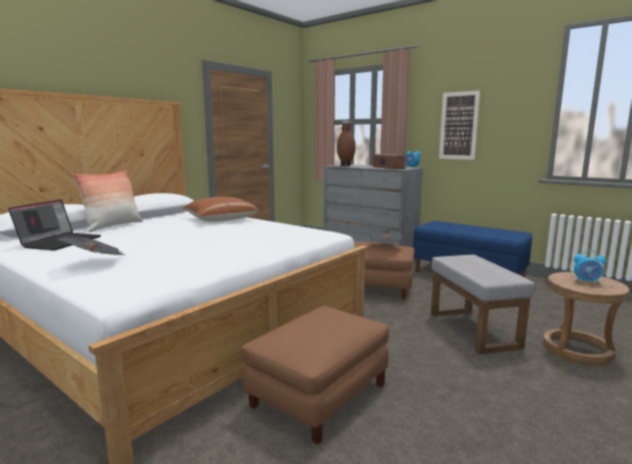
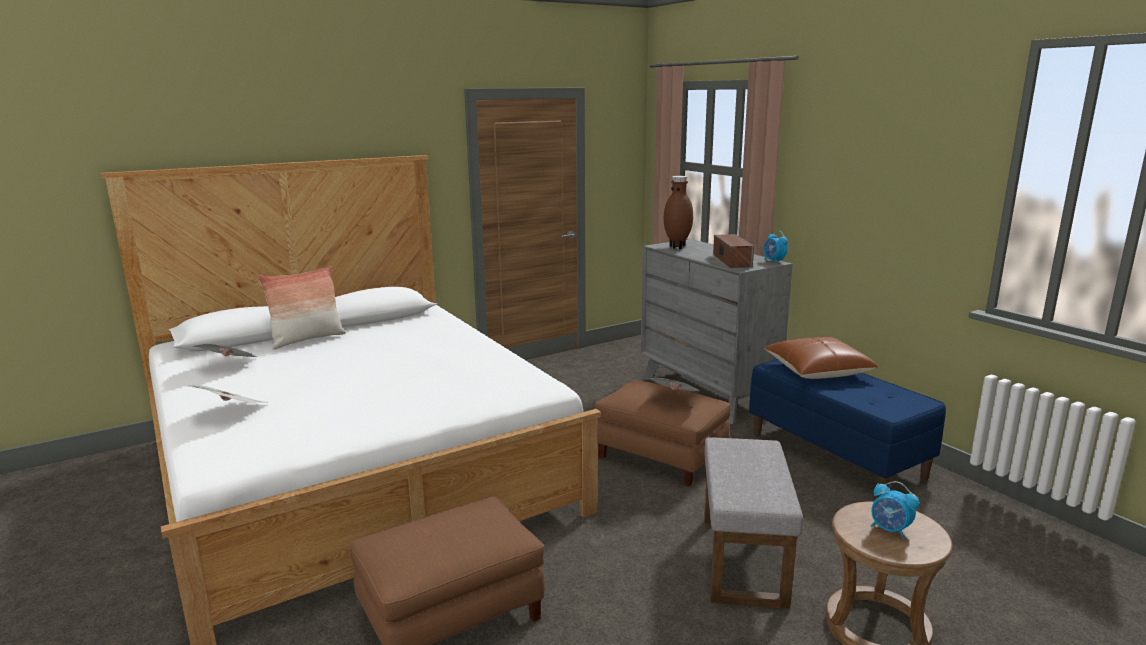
camera: 20 degrees right, 5 degrees up
(60, 242) = (230, 365): laptop -> newspaper
(220, 219) = (442, 338): brown pillow -> brown pillow (817, 370)
(458, 126) = (856, 198): picture -> none

